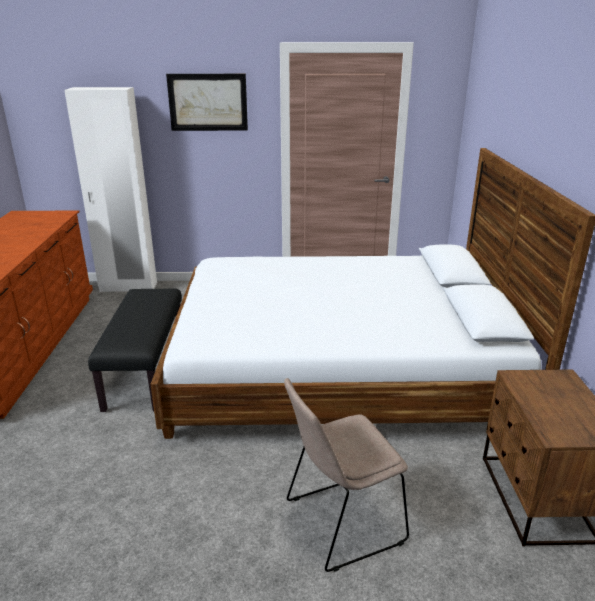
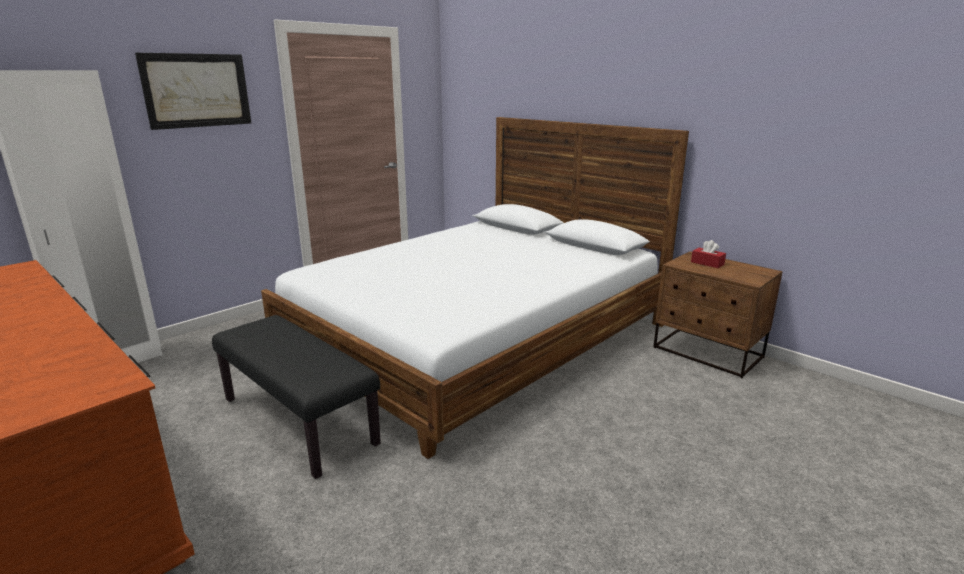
camera: 45 degrees left, 5 degrees down
(340, 522) = (650, 426): beige chair -> none
(554, 392) = (707, 263): none -> red tissue box

